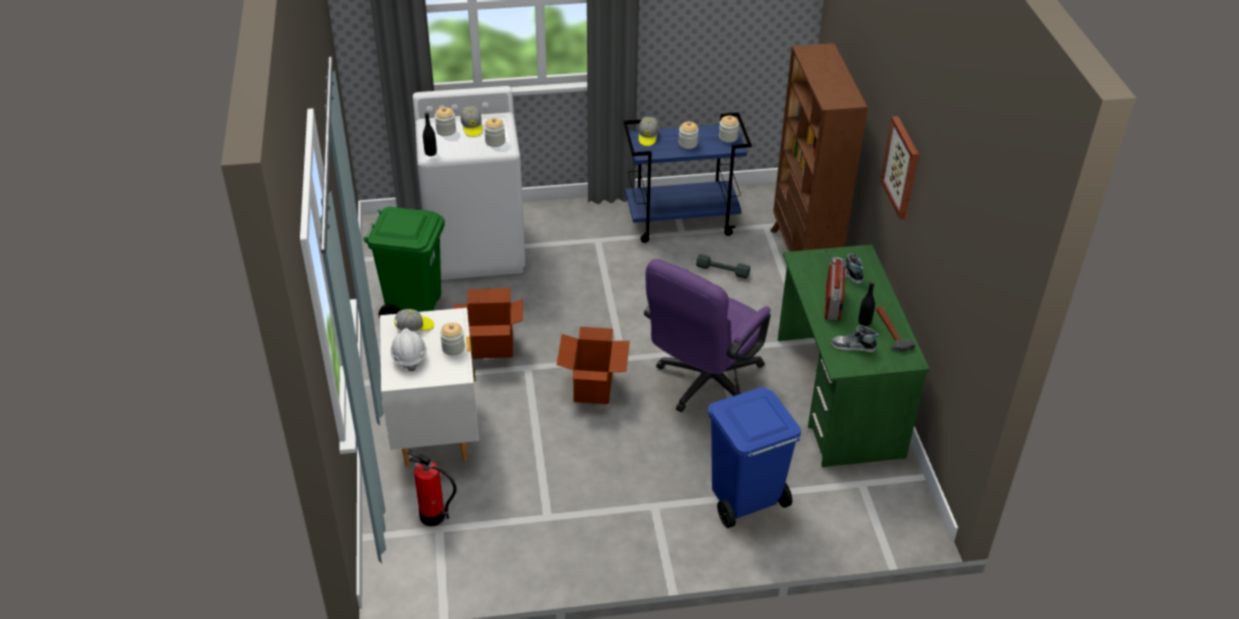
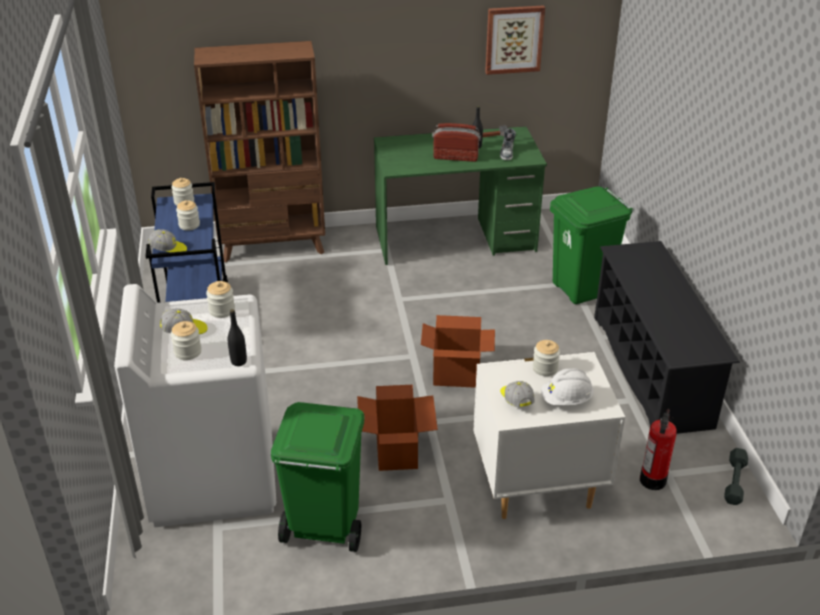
camera: 90 degrees left, 5 degrees down
(595, 542) = (651, 370): none -> black shoe rack
(703, 385) = (447, 307): purple office chair -> none
(722, 270) = (283, 292): grey dumbbell -> grey dumbbell (735, 481)
(745, 501) = (582, 290): blue trash can -> green trash can
(846, 272) = (413, 150): shoe -> none
(902, 167) = (389, 44): picture -> picture (514, 39)

